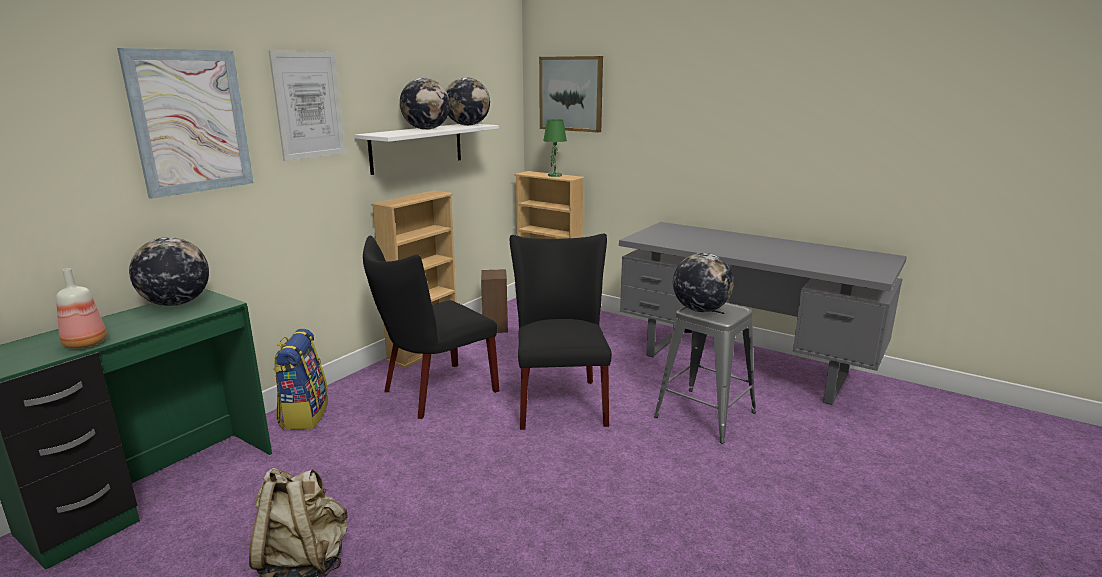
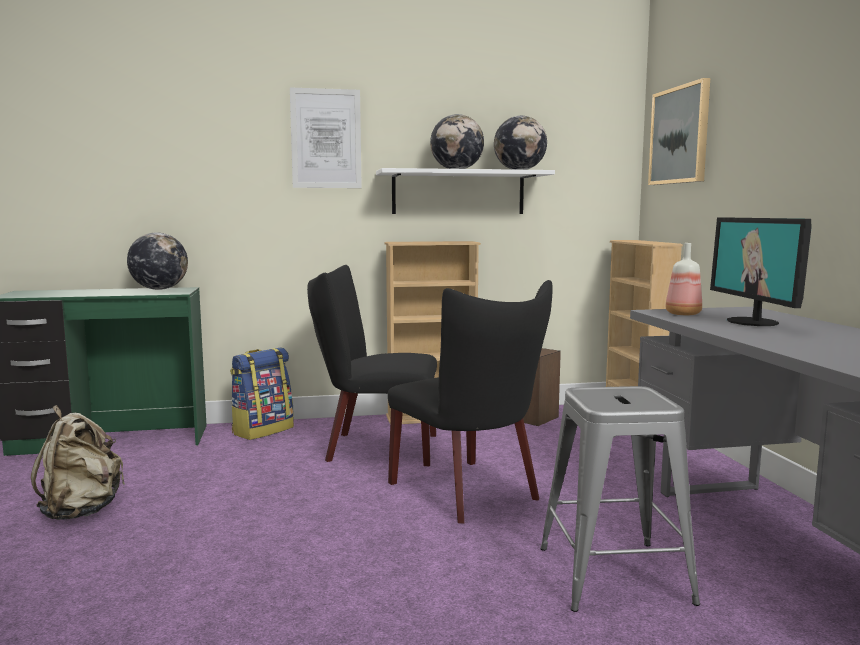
camera: 45 degrees right, 10 degrees down
(84, 344) = (63, 294): bottle -> bottle (682, 314)
(191, 122) = (209, 145): picture -> none
(554, 175) = (647, 241): green table lamp -> none
(559, 400) = (470, 493): black chair -> black chair turned 105 degrees clockwise
(700, 310) = (601, 393): globe -> none
(701, 239) = (753, 322): none -> monitor

